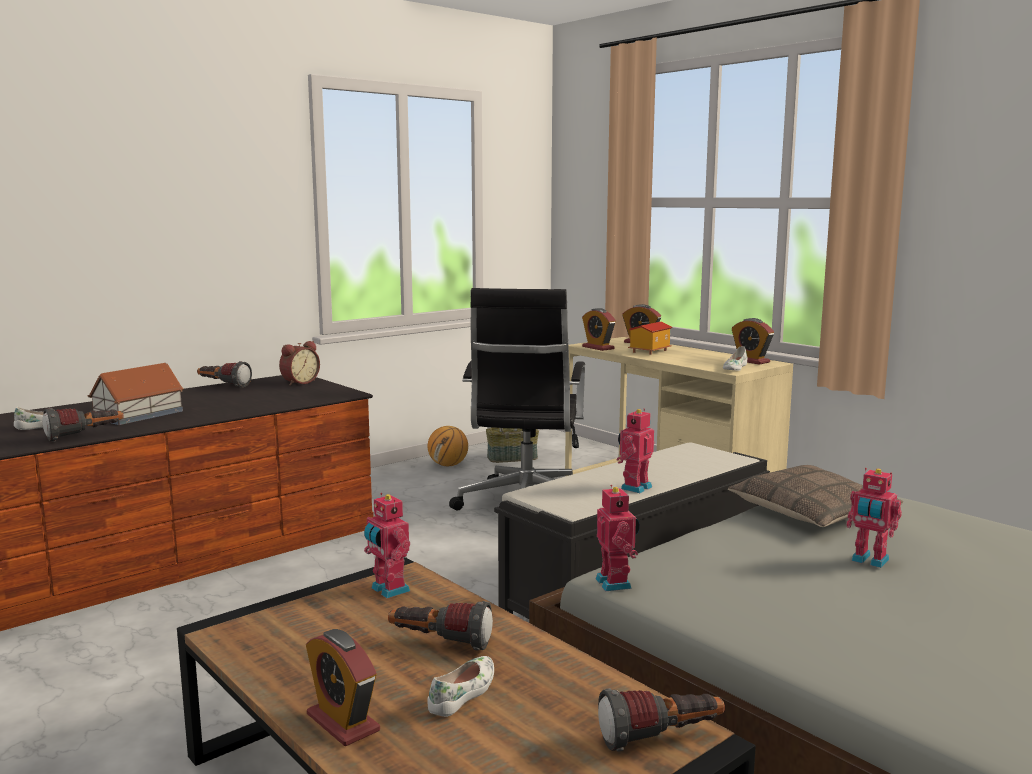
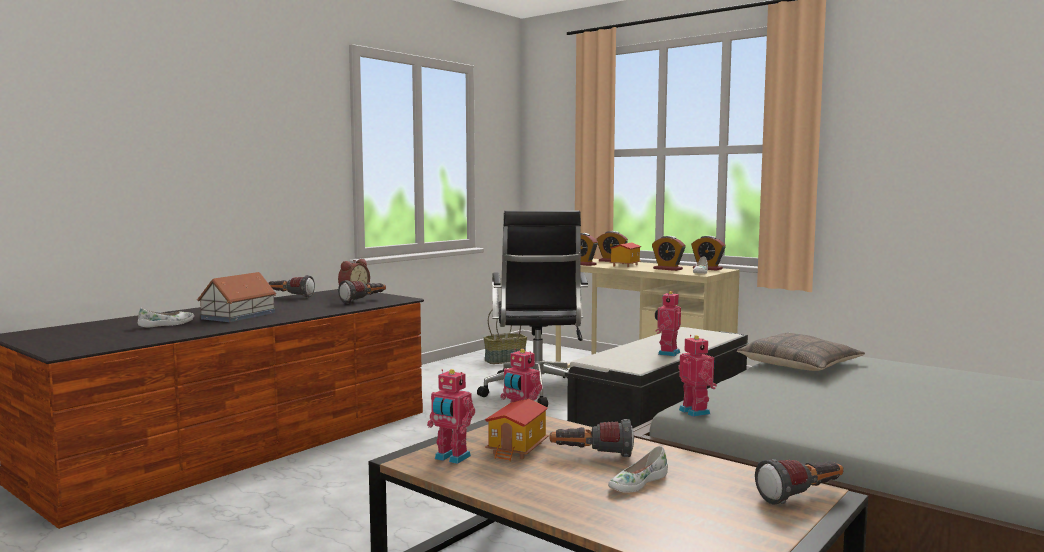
camera: 10 degrees left, 5 degrees down
(85, 436) = (209, 329): flashlight -> flashlight (364, 301)
(343, 723) = (561, 506): alarm clock -> alarm clock (667, 269)
(360, 624) = (518, 449): none -> toy house
(448, 465) = (456, 367): basketball -> none
(464, 693) = (637, 482): white shoe -> white shoe turned 150 degrees counterclockwise
(869, 561) = (863, 389): toy robot -> toy robot (451, 458)

